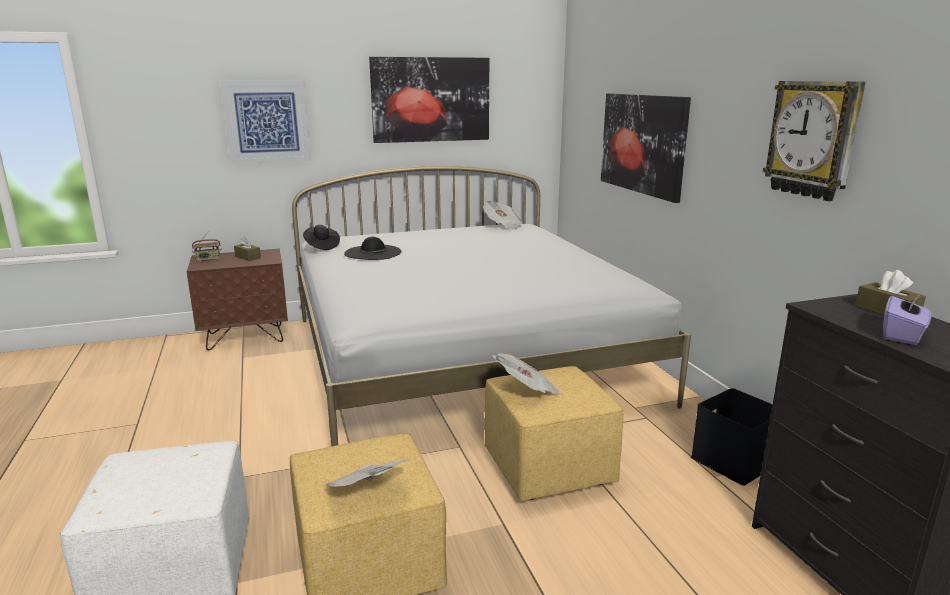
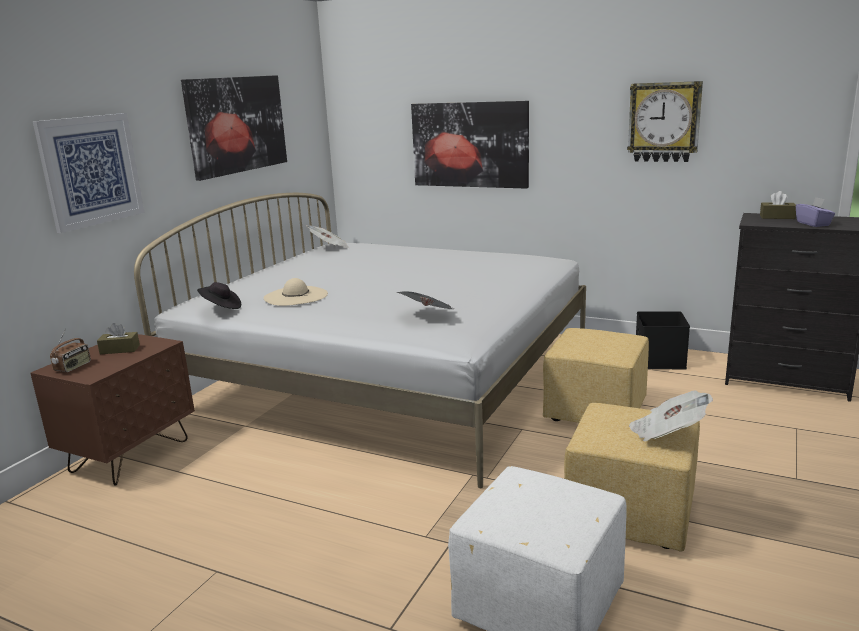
camera: 45 degrees left, 0 degrees up
(373, 252) = (295, 296): black hat -> beige hat
(527, 391) = (589, 349): newspaper -> newspaper (429, 316)

